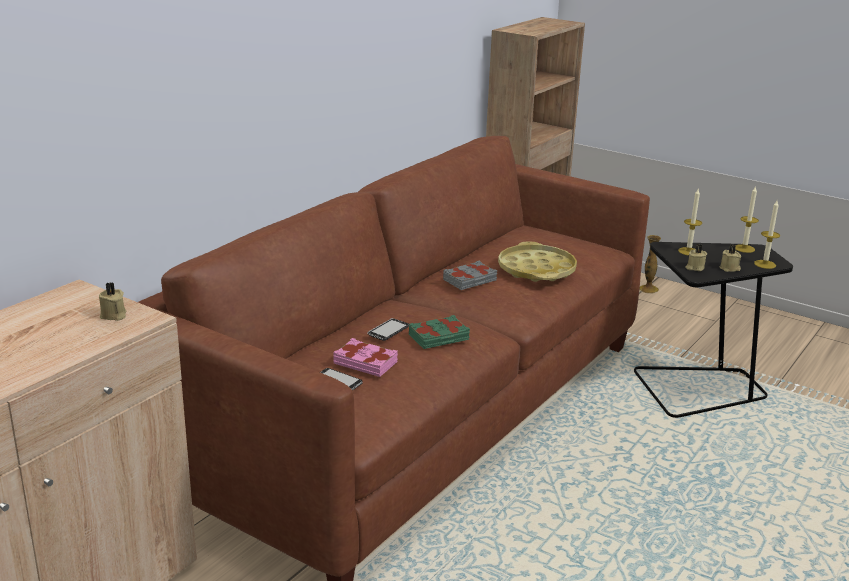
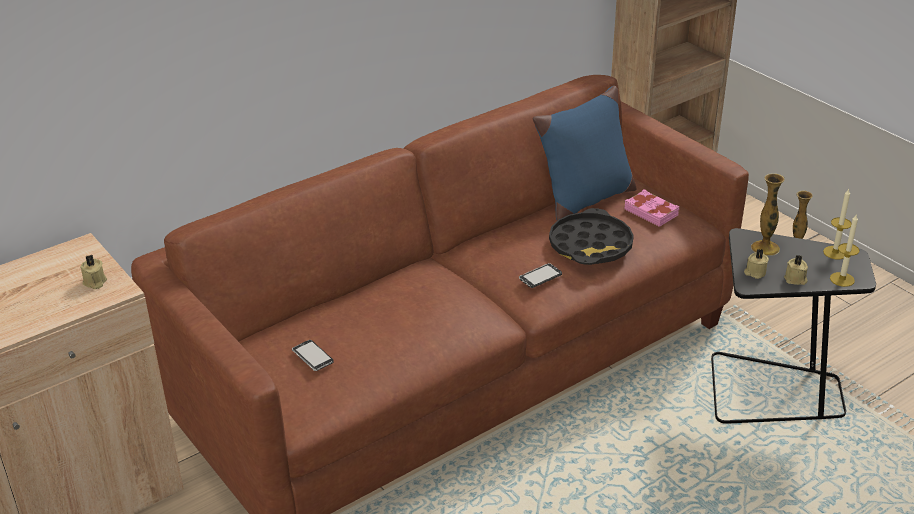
camera: 20 degrees right, 10 degrees up
(366, 362) = (348, 339): pink book -> pink book (651, 212)
(388, 331) = (390, 304): phone -> phone (540, 277)
(439, 337) = (434, 321): green book -> none
(470, 280) = (512, 249): grey book -> none
(505, 241) = (584, 200): none -> blue pillow
(536, 270) = (590, 245): yellow tray -> black tray
(688, 251) = (765, 248): candle -> vase

